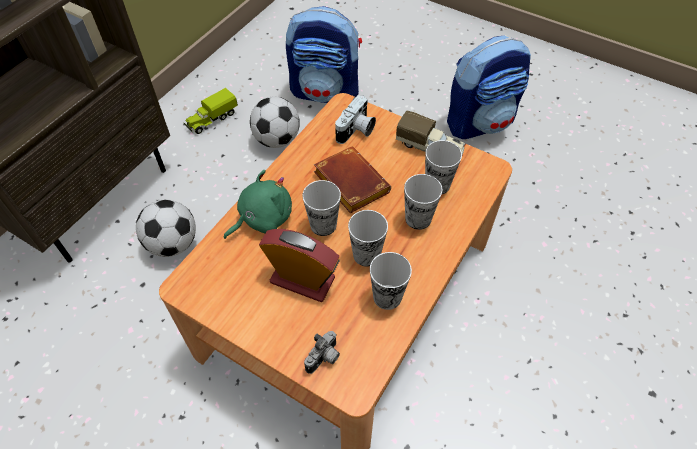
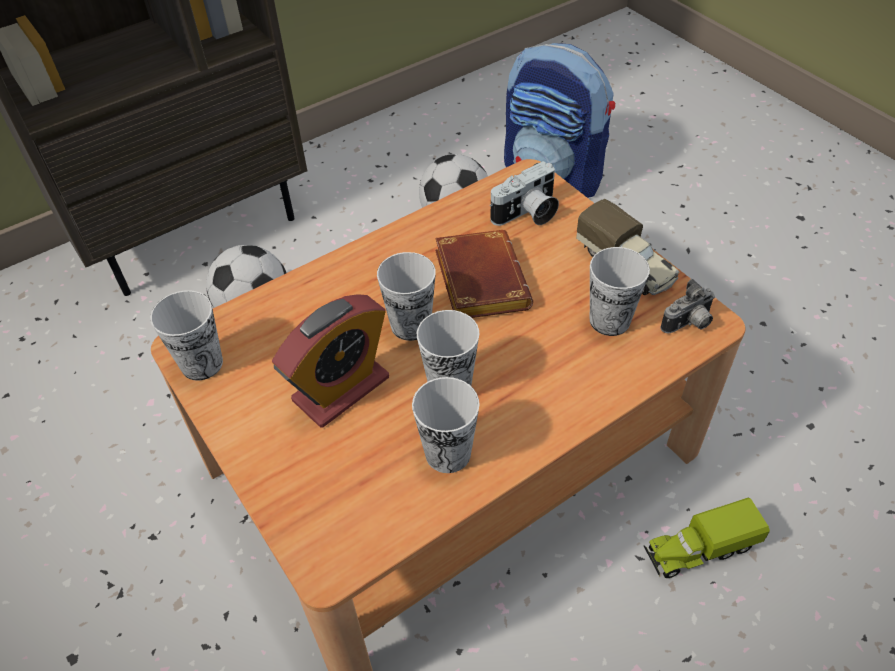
camera: 25 degrees right, 5 degrees down
(212, 119) = (383, 172): toy truck -> toy truck (699, 550)
(262, 218) = (334, 291): green plush toy -> none
(302, 280) = (341, 389): alarm clock -> alarm clock turned 90 degrees clockwise
(324, 359) = (311, 506): camera -> camera (688, 324)
(418, 219) = (554, 359): cup -> cup (202, 364)
(480, 122) = (771, 275): backpack -> none

